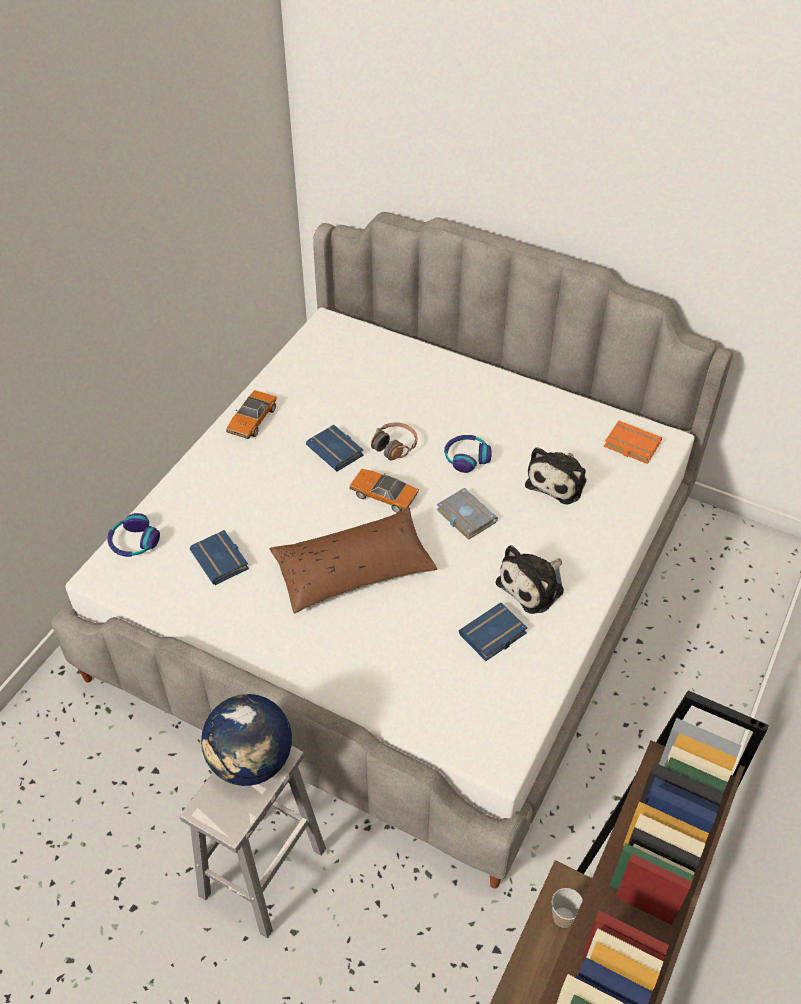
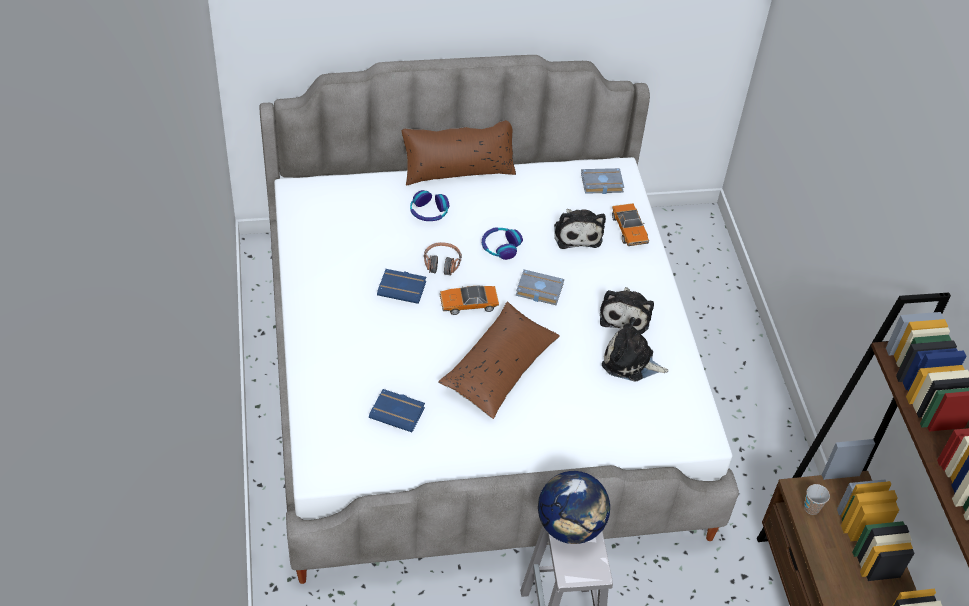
camera: 40 degrees left, 0 degrees up
(134, 542) = (317, 436): headphones -> headphones (429, 212)
(252, 420) = (313, 297): toy car -> toy car (629, 230)
(493, 369) = (458, 170): none -> brown pillow
(493, 636) = (630, 362): blue book -> plush toy
(630, 445) = (601, 184): orange book -> grey book

